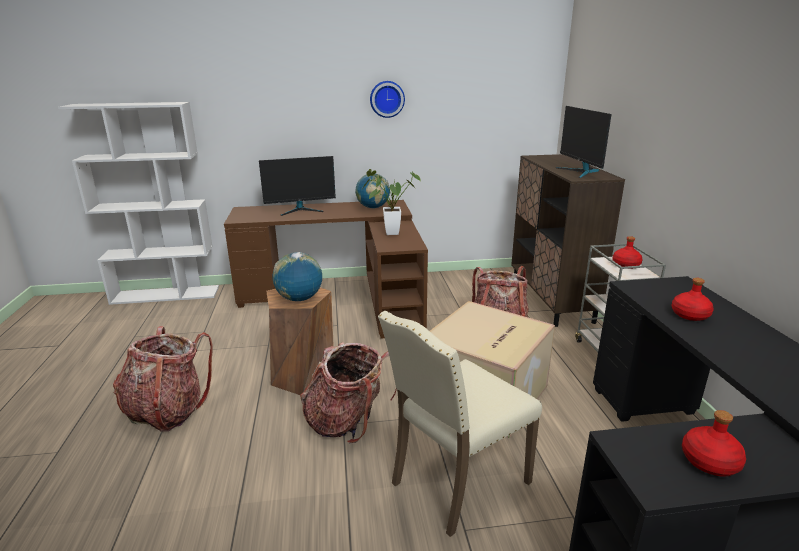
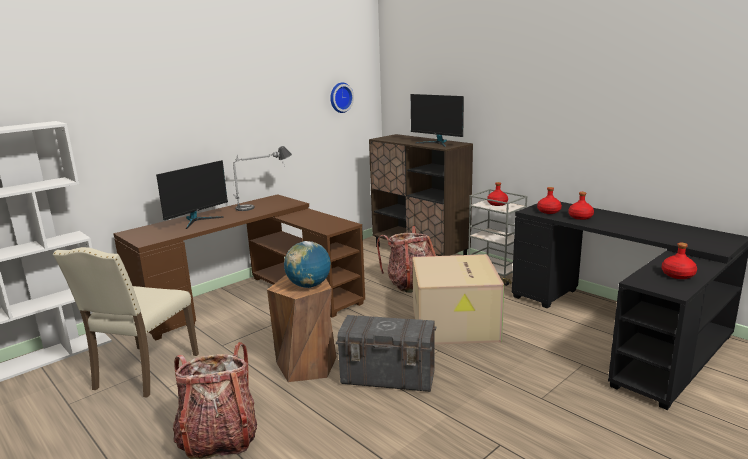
camera: 35 degrees left, 5 degrees down
(349, 422) = (388, 377): backpack -> grey storage box
(373, 207) = (263, 205): globe -> table lamp
(387, 99) = (253, 101): wall clock -> wall clock (340, 97)
(388, 233) = (308, 221): potted plant -> none
(456, 482) = (504, 378): beige chair -> beige chair (144, 372)
(656, 294) = (549, 211): none -> red bottle

